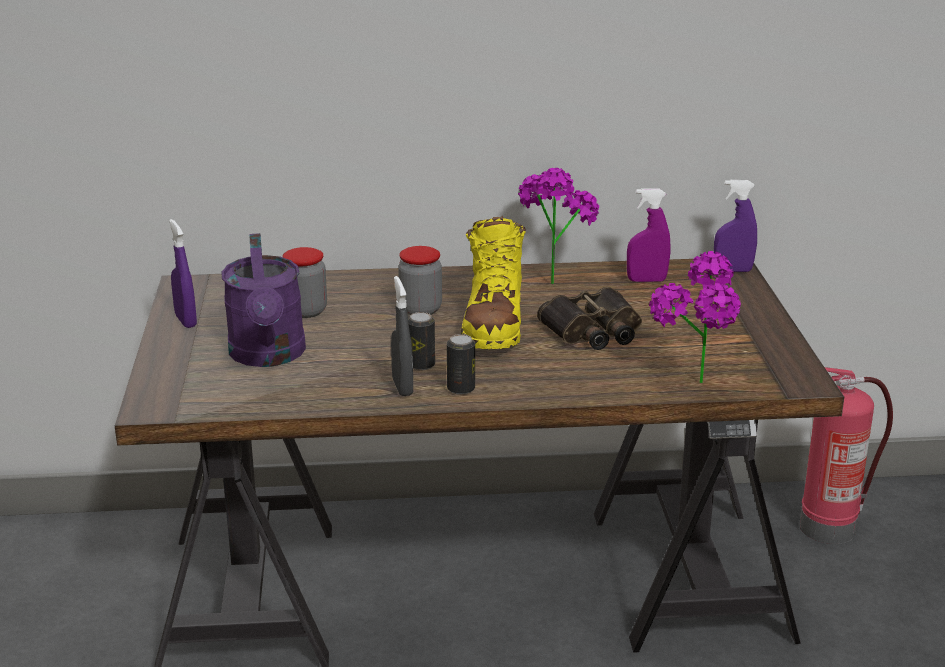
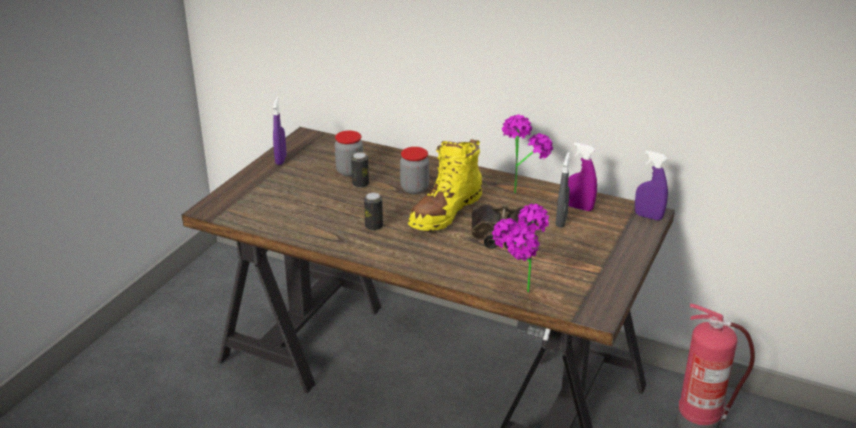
camera: 30 degrees right, 5 degrees up
(268, 356) = (299, 195): purple watering can -> none
(402, 387) = (347, 238): grey spray bottle -> grey spray bottle (561, 221)
(461, 389) = (378, 249): can -> can (360, 184)

